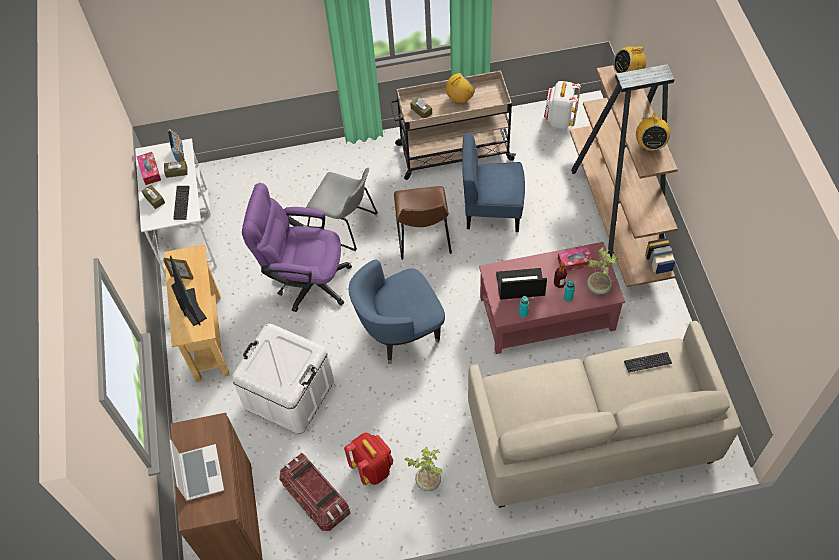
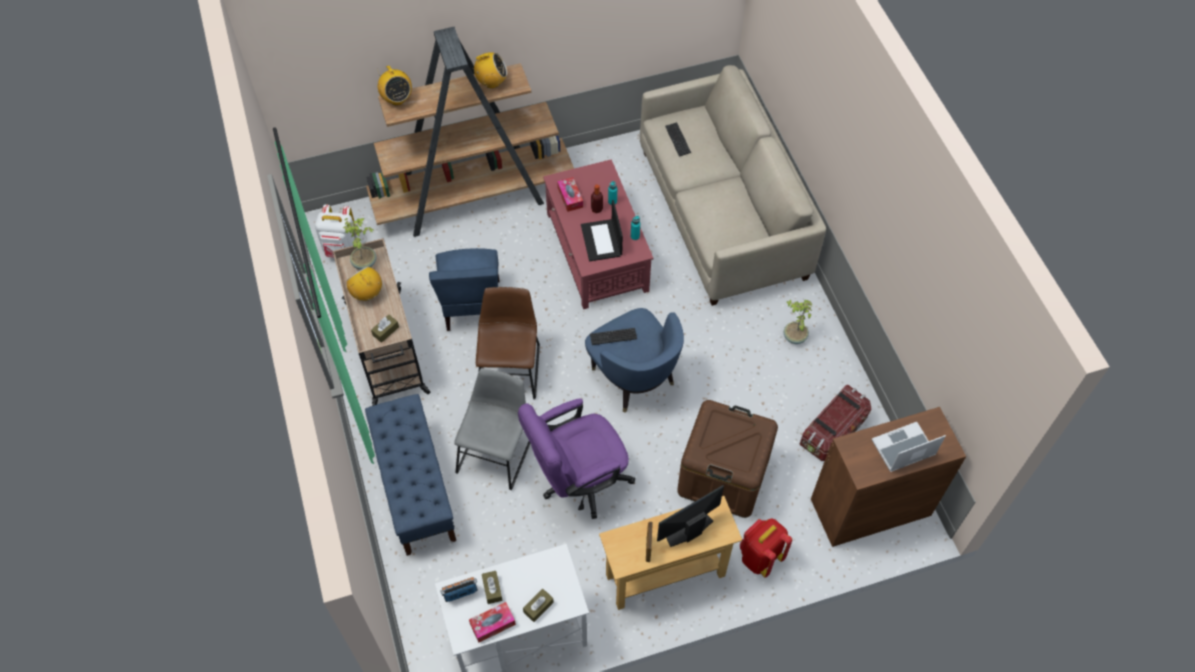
camera: 100 degrees left, 0 degrees up
(181, 203) = (542, 571): keyboard -> keyboard (613, 337)
(289, 393) = (723, 475): white storage box -> brown storage box
(305, 280) = (578, 481): purple office chair -> purple office chair turned 60 degrees clockwise
(322, 170) = (415, 487): none -> blue bench
(372, 468) = (791, 385): red backpack -> red backpack (760, 557)
(423, 237) = (509, 368): brown chair -> brown chair turned 75 degrees counterclockwise
(599, 287) = (598, 178): potted plant -> potted plant (365, 262)

